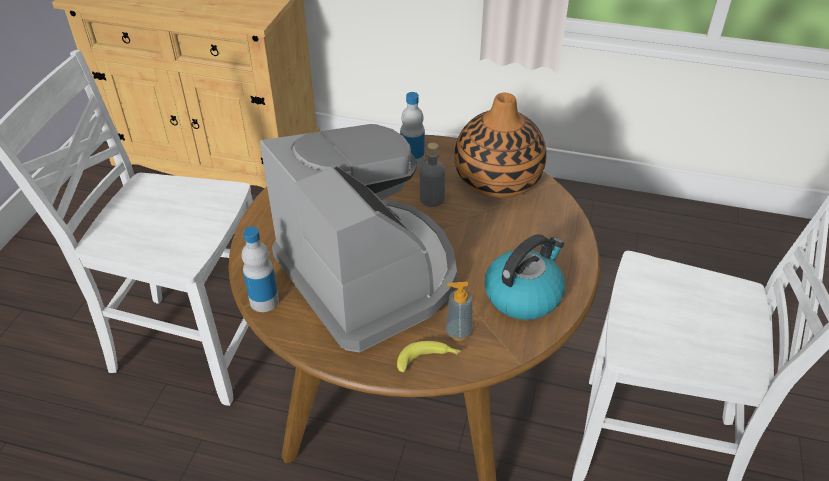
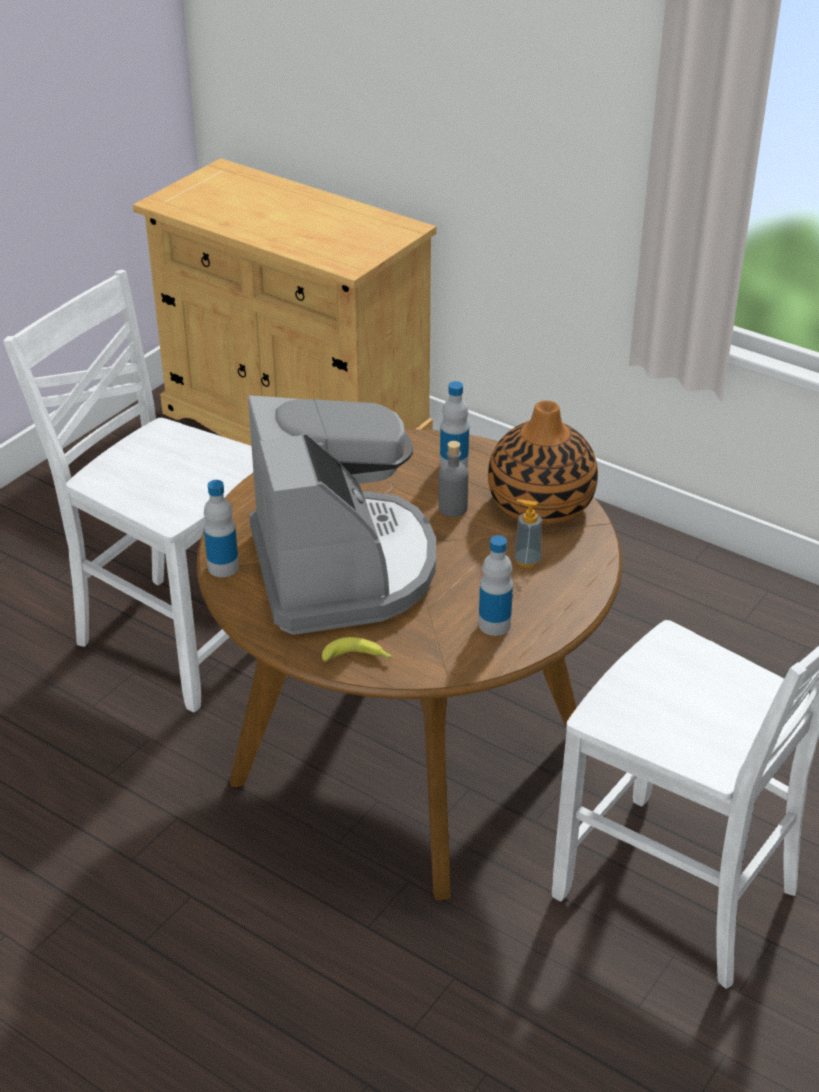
camera: 20 degrees right, 5 degrees down
(458, 332) = (403, 641): soap dispenser -> soap dispenser (527, 560)
(523, 295) = (494, 624): kettle -> bottle

